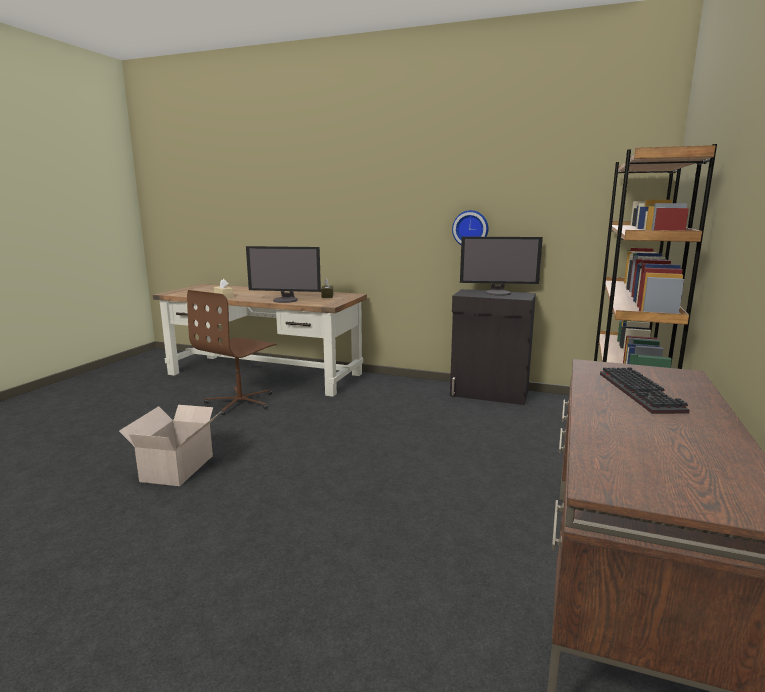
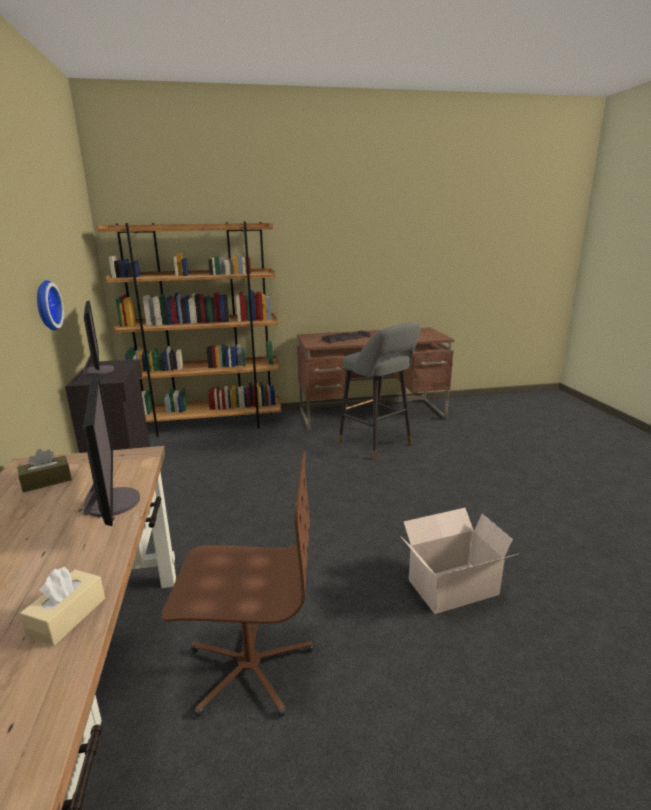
camera: 120 degrees left, 5 degrees up
(463, 540) = (378, 444): none -> grey stool

